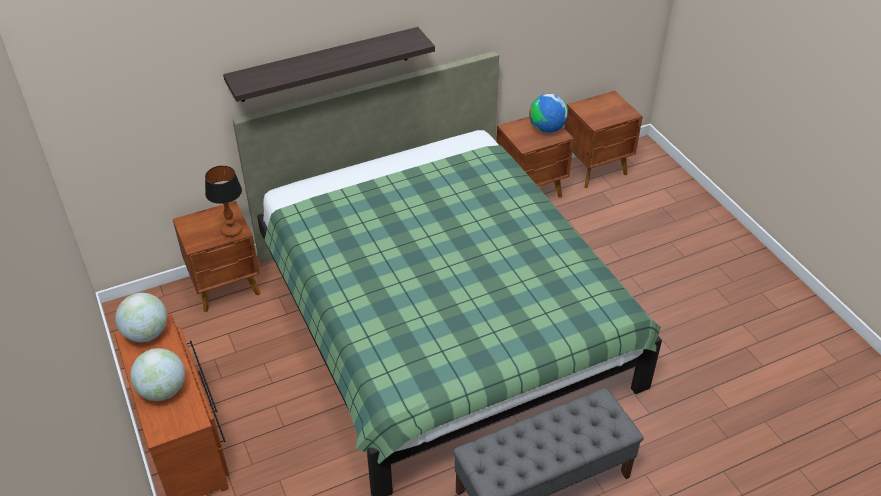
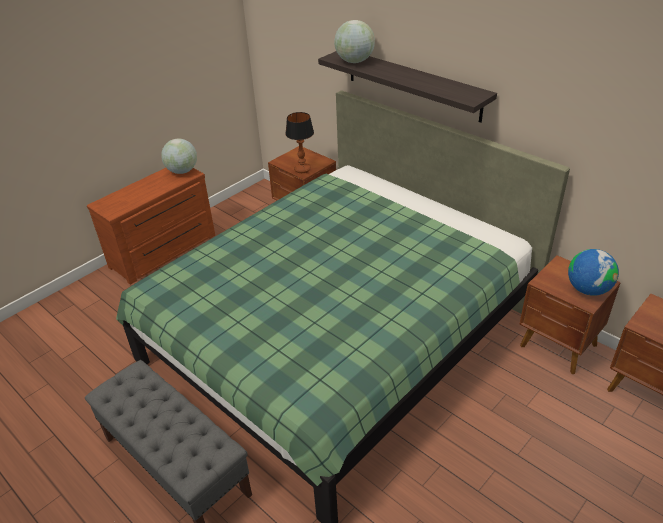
camera: 70 degrees right, 5 degrees down
(163, 390) = (135, 193): globe -> globe (355, 61)

